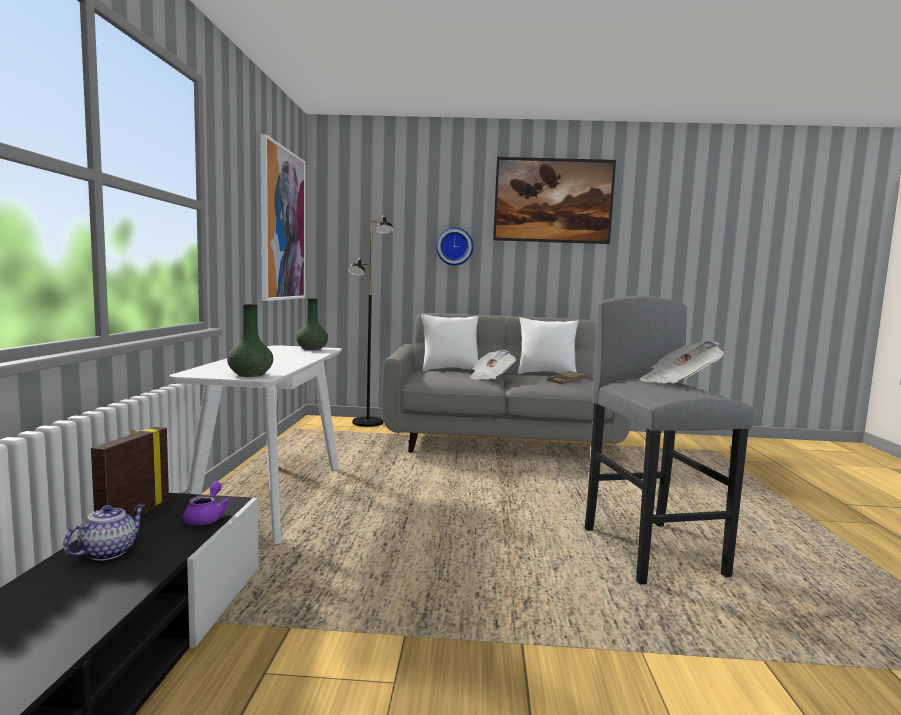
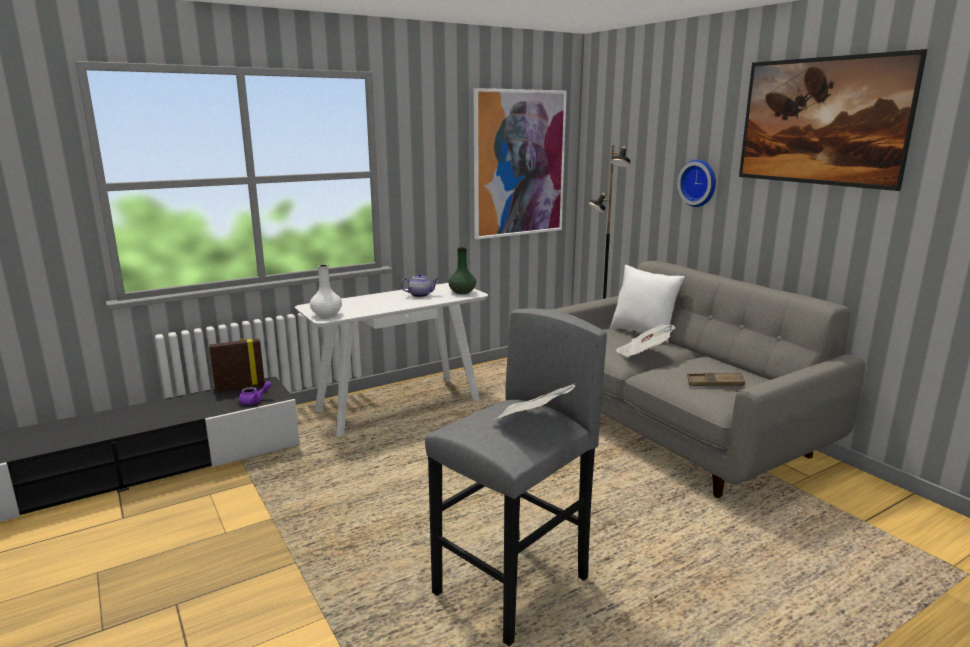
camera: 55 degrees right, 10 degrees up
(109, 551) = (198, 401): teapot -> teapot (420, 295)
(250, 375) = (326, 314): green vase -> white vase
(546, 374) = (740, 367): white pillow -> none

